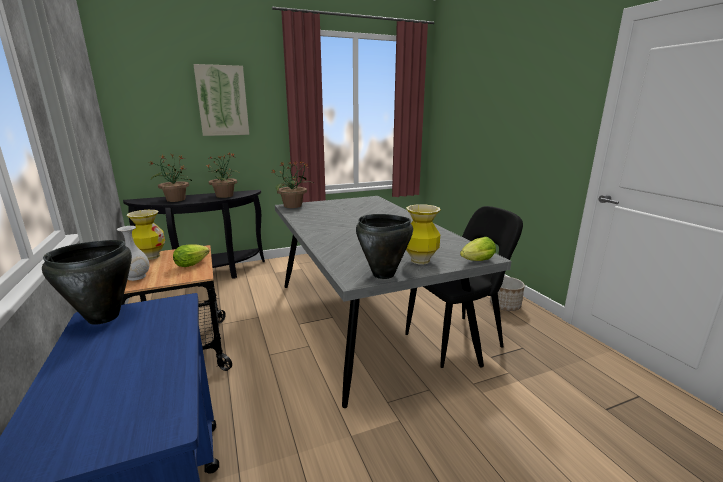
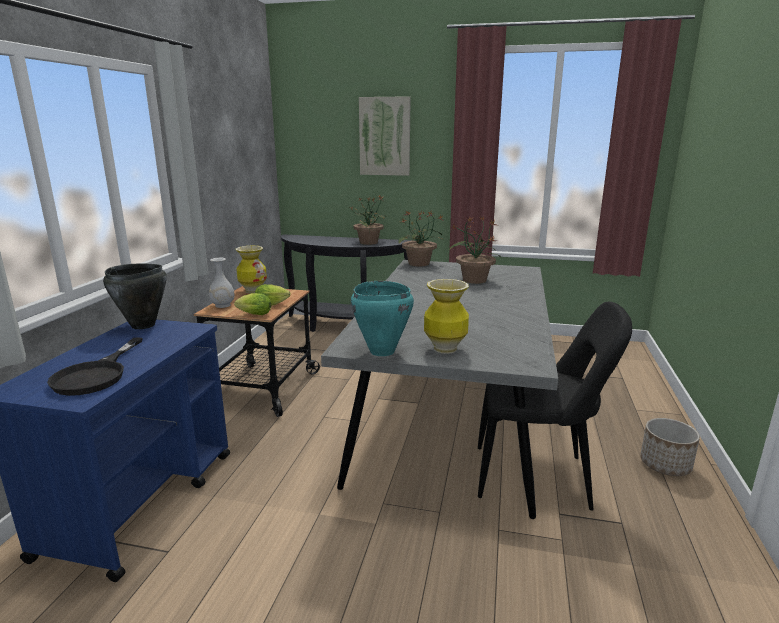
camera: 35 degrees right, 0 degrees up
(136, 390) = (96, 374): none -> black frying pan
(175, 199) = (321, 240): potted plant -> potted plant (474, 280)
(383, 274) = (381, 351): black cooking pot -> turquoise cooking pot
(475, 261) = (508, 366): lettuce -> lettuce (253, 314)

